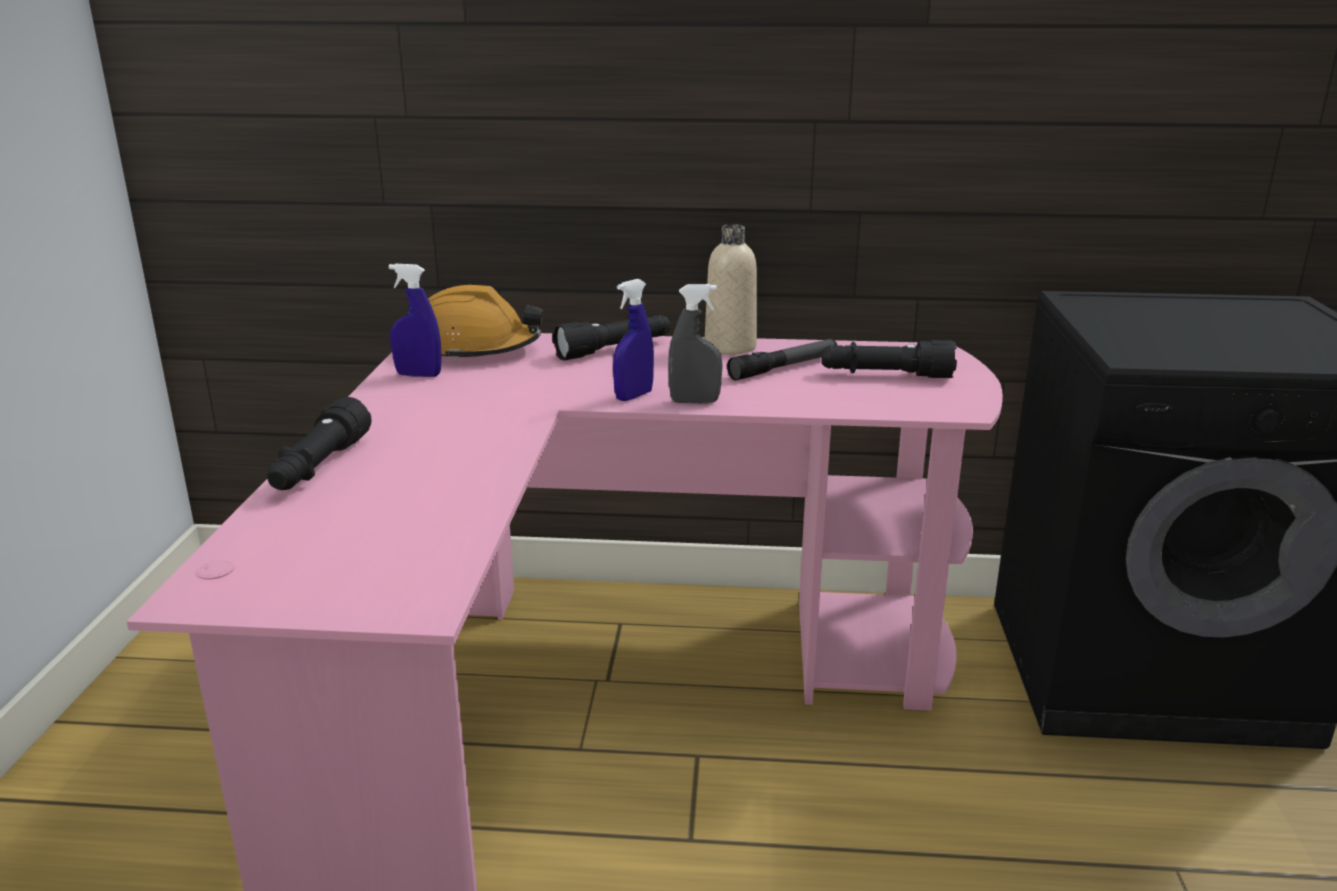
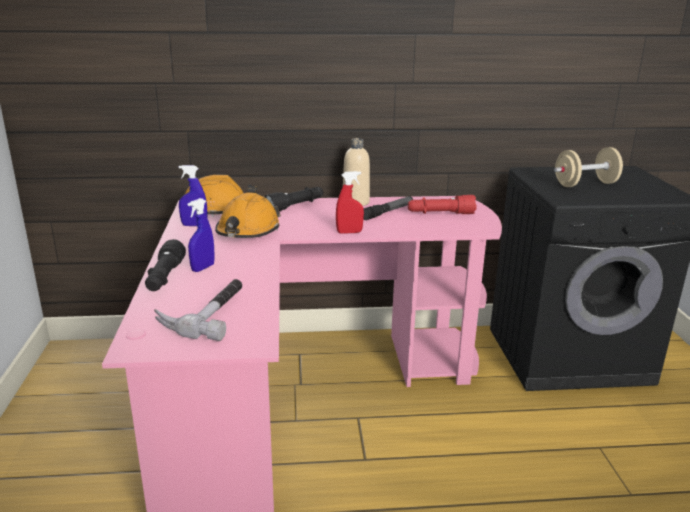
camera: 10 degrees left, 0 degrees up
(360, 538) = (206, 313): none -> hammer
(508, 390) = (248, 231): none -> orange hard hat
(634, 396) = (316, 231): blue spray bottle -> blue spray bottle (203, 268)
(694, 401) = (349, 232): grey spray bottle -> red spray bottle
(885, 375) = (440, 214): black flashlight -> red flashlight
(1187, 328) = (585, 184): none -> beige dumbbell

